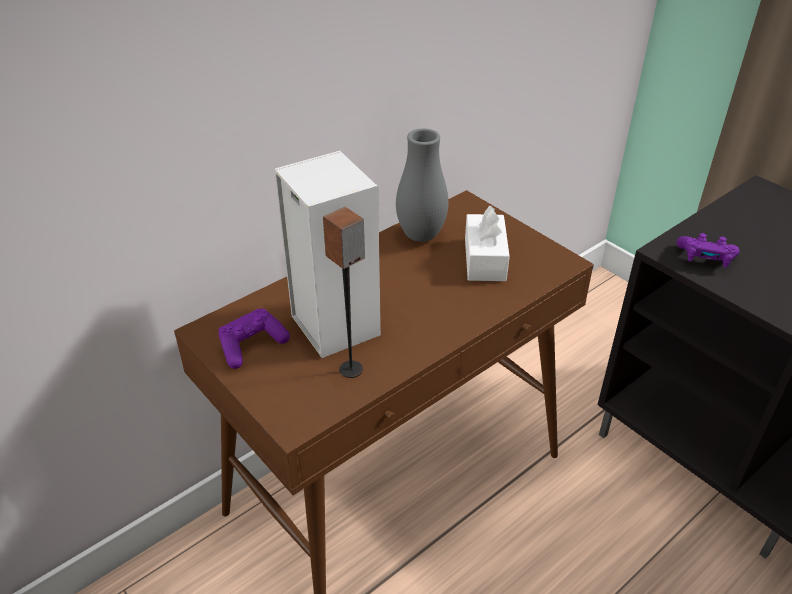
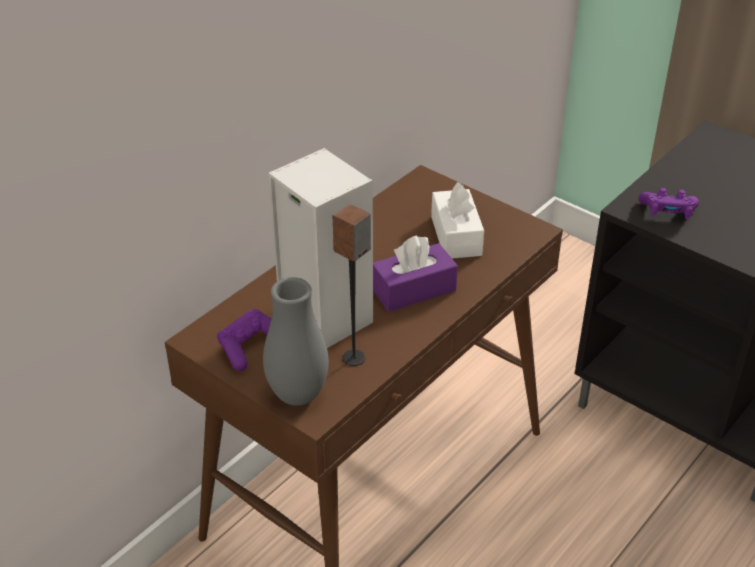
camera: 10 degrees left, 0 degrees up
(421, 235) = (386, 218): grey vase -> grey vase (298, 395)
(429, 307) = (413, 289): none -> purple tissue box

